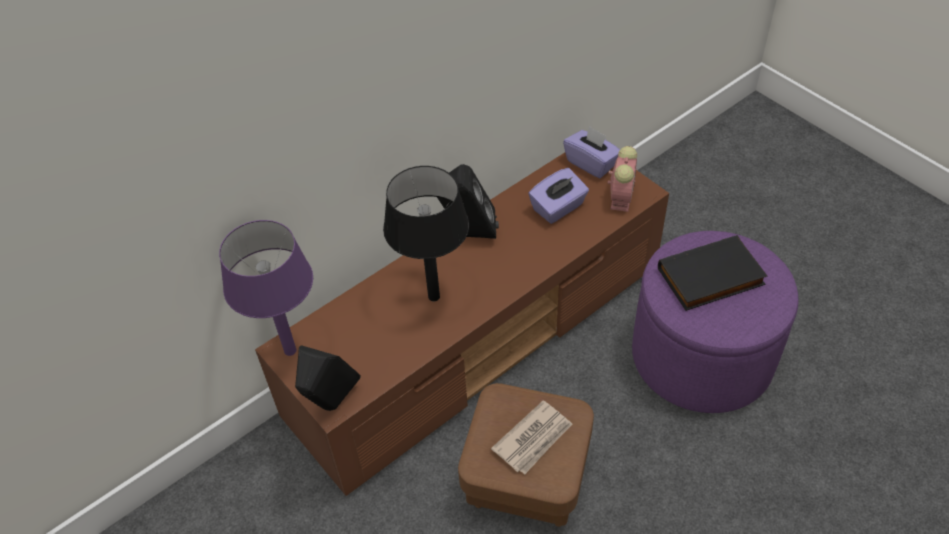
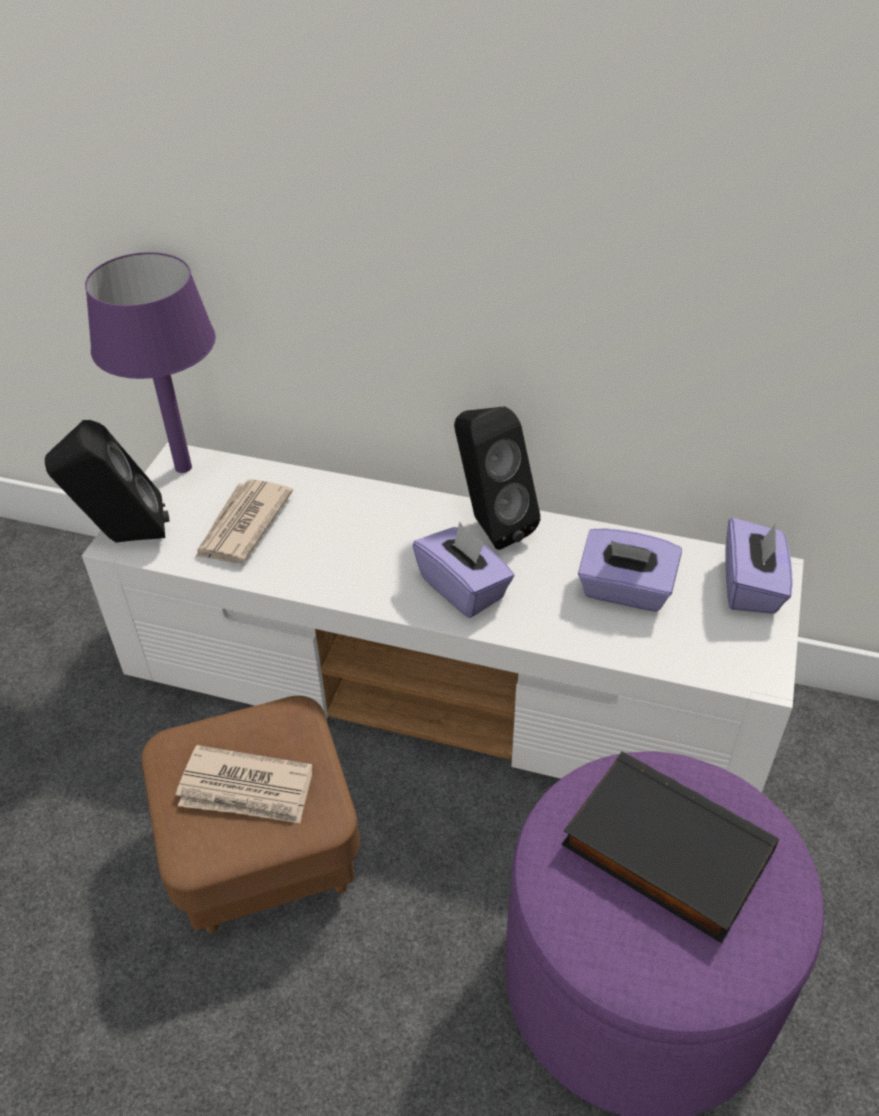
camera: 55 degrees right, 5 degrees down
(372, 341) = (242, 525): none -> newspaper
(433, 296) = (356, 543): black table lamp -> none
(479, 339) = (446, 684): brown tv stand -> white tv stand
(506, 267) = (463, 588): none -> purple tissue box
(621, 197) = (719, 651): alarm clock -> none

